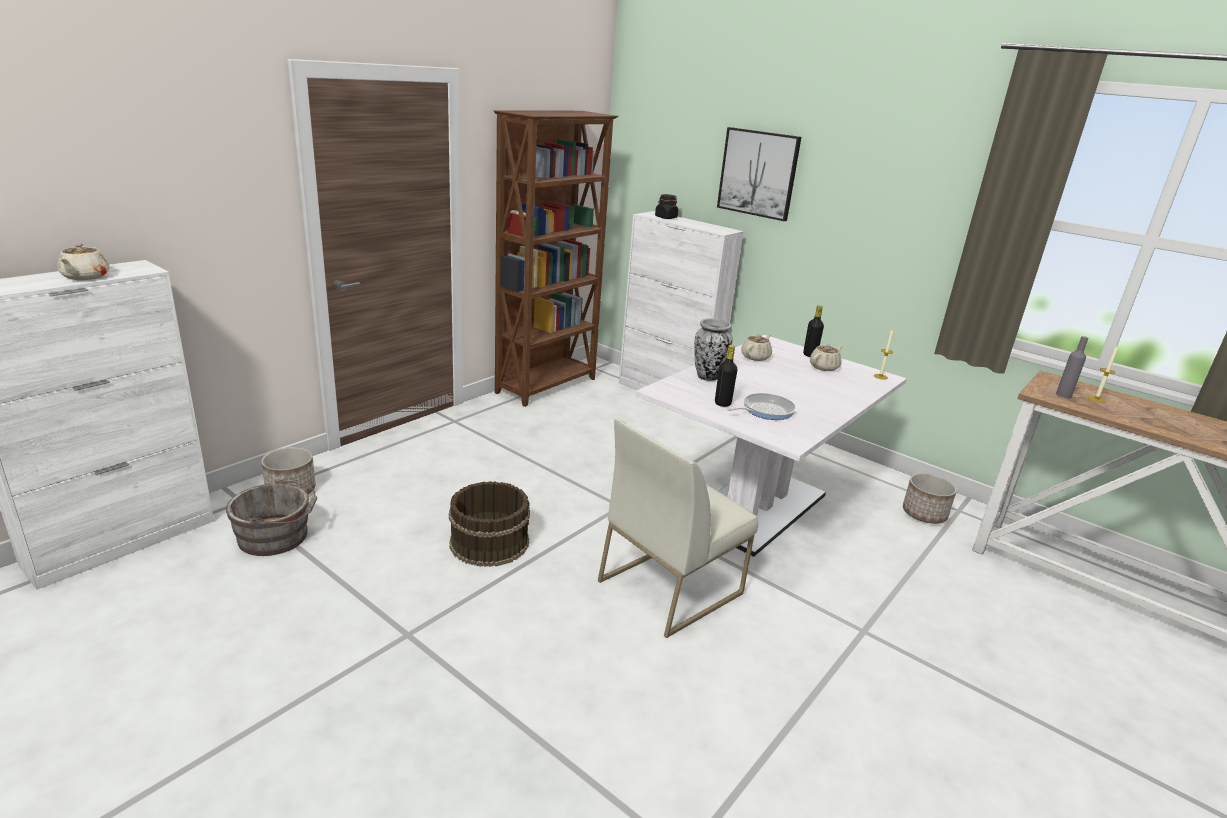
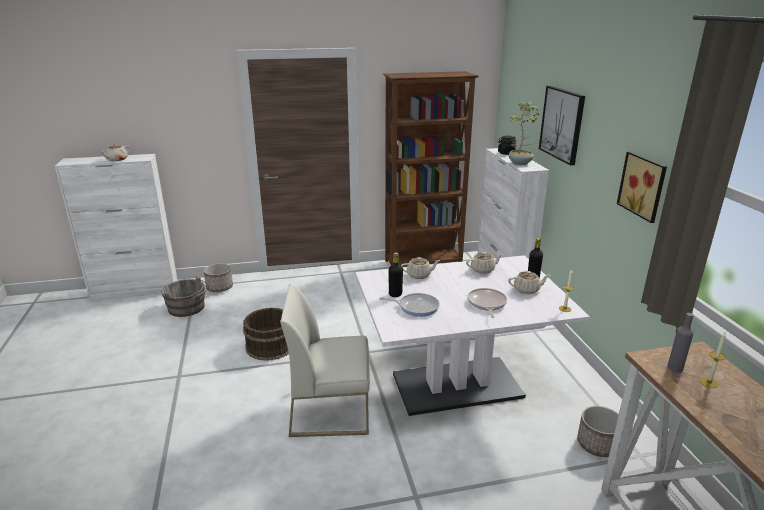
camera: 40 degrees right, 0 degrees up
(704, 227) = (520, 163): none -> potted plant
(708, 377) = (419, 275): vase -> beige teapot
(817, 389) = (486, 304): none -> frying pan
(912, 231) = (643, 186): none -> picture

